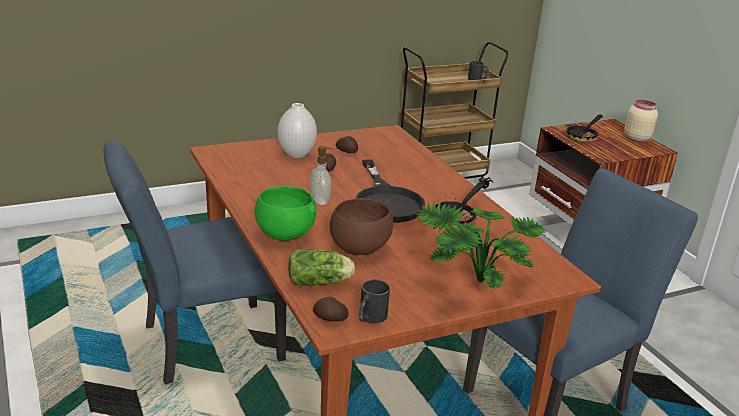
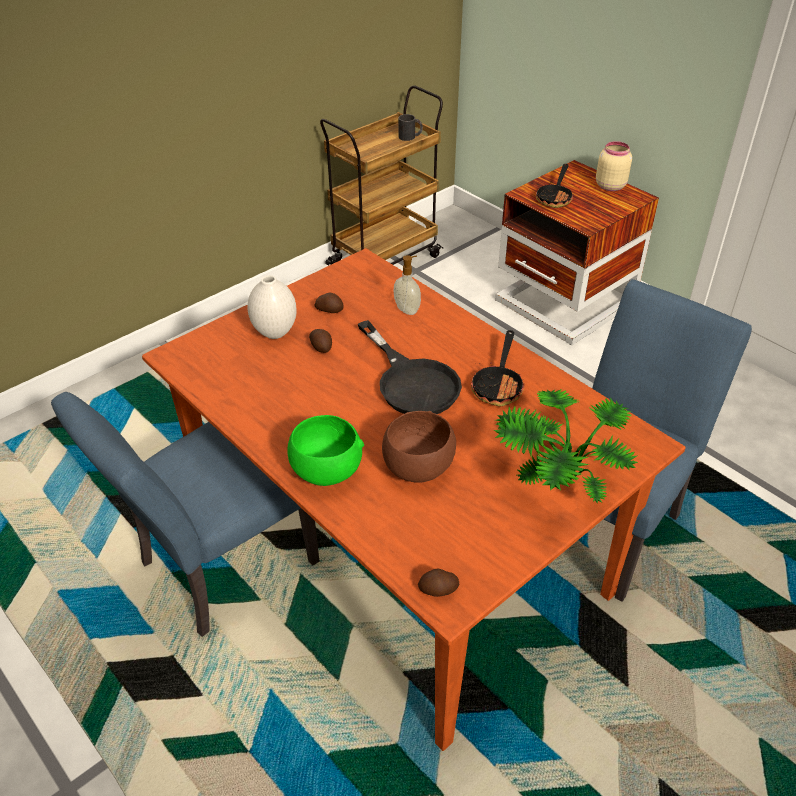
camera: 15 degrees left, 15 degrees up
(320, 201) = (339, 403): soap dispenser -> soap dispenser (407, 309)
(321, 282) = (402, 537): lettuce -> none
(370, 318) = (479, 574): black mug -> none

